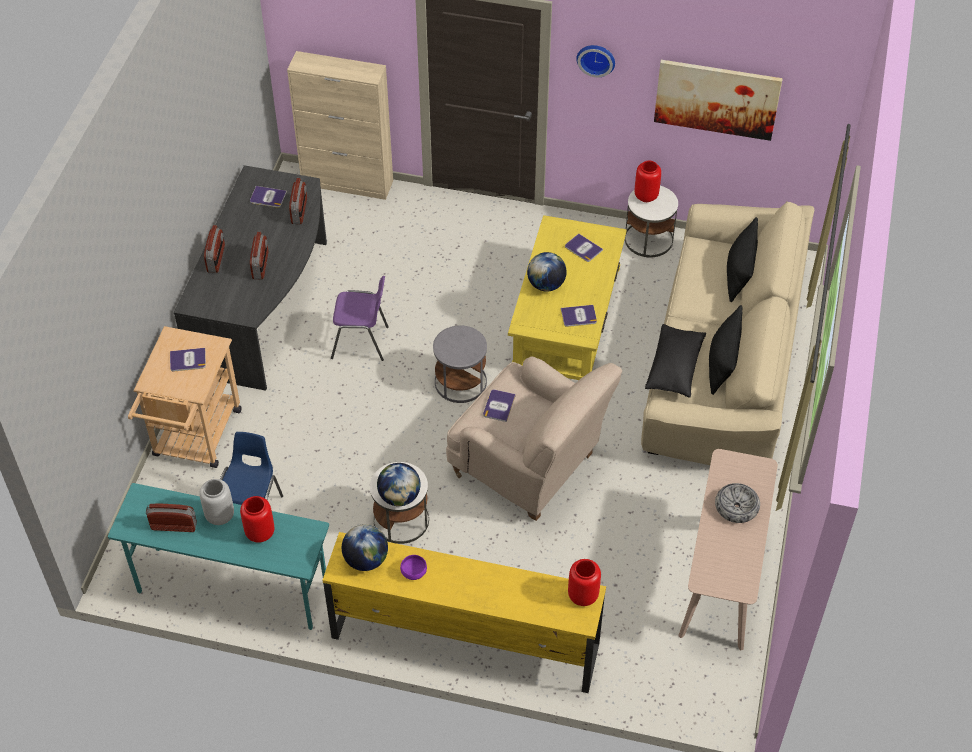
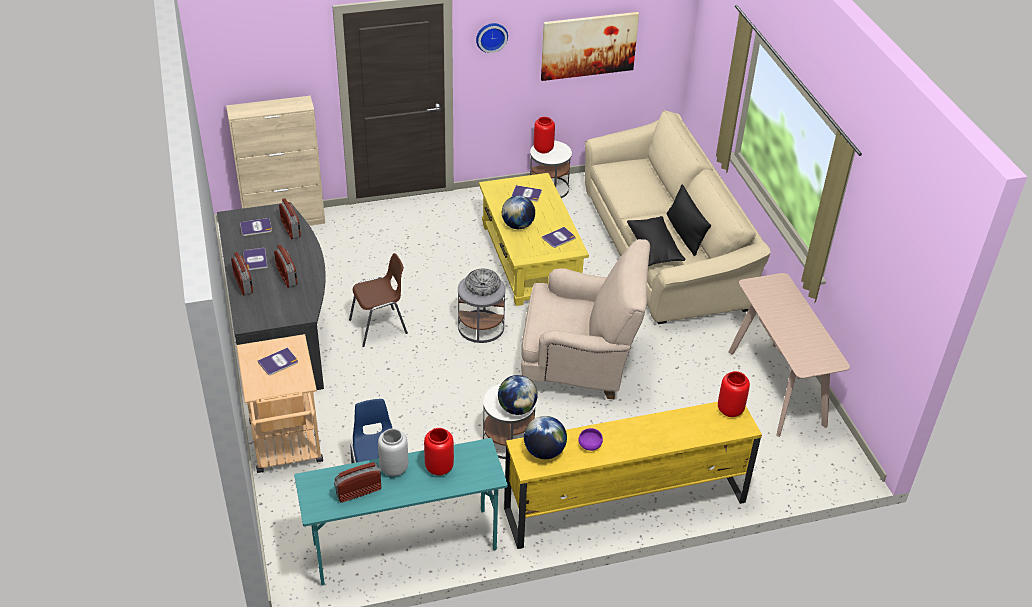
camera: 30 degrees left, 10 degrees down
(361, 342) = (380, 327): purple chair -> brown chair
(499, 406) = (550, 314): book -> book (255, 259)
(736, 507) = (785, 311): bowl -> bowl (482, 286)
(739, 273) = (649, 175): black pillow -> none

